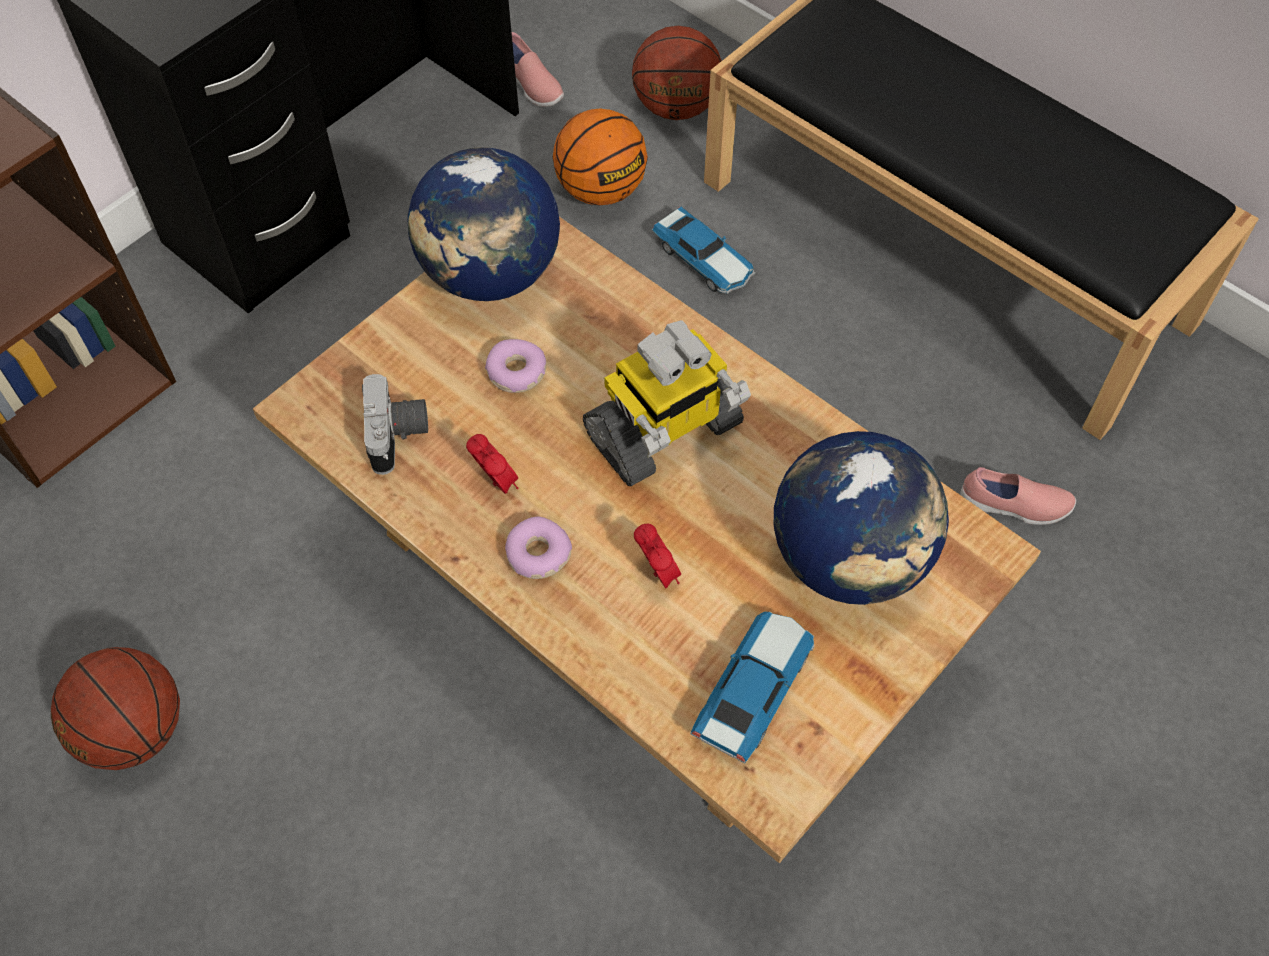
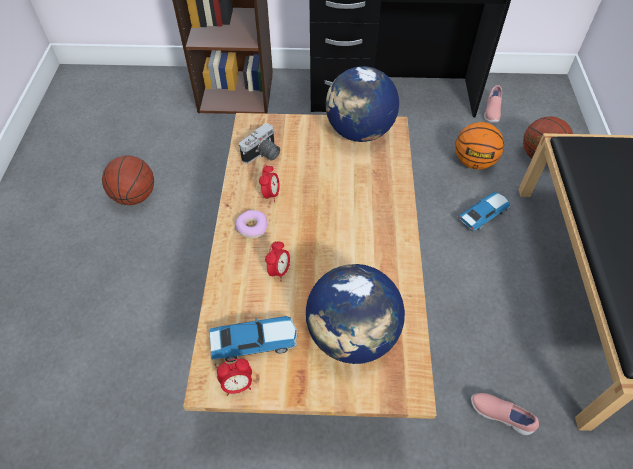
camera: 50 degrees right, 5 degrees down
(516, 372) = (325, 168): donut -> none
(664, 432) = (347, 229): toy robot -> none
(704, 260) = (483, 214): toy car -> toy car turned 135 degrees counterclockwise
(806, 759) = (237, 385): none -> alarm clock
(1014, 506) = (500, 415): pink shoe -> pink shoe turned 150 degrees clockwise

